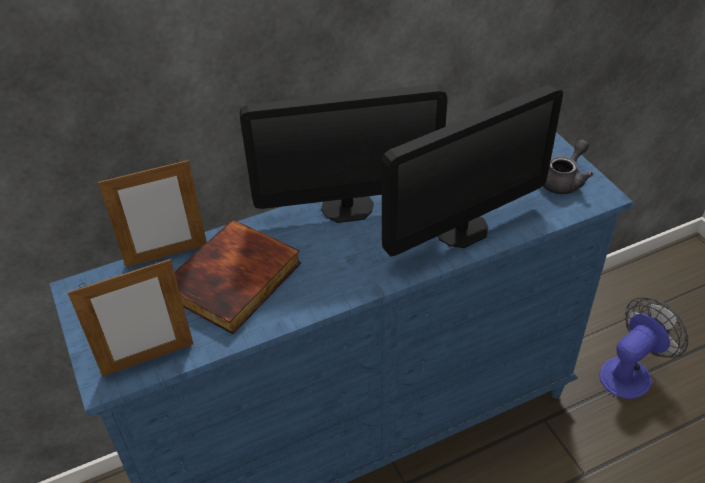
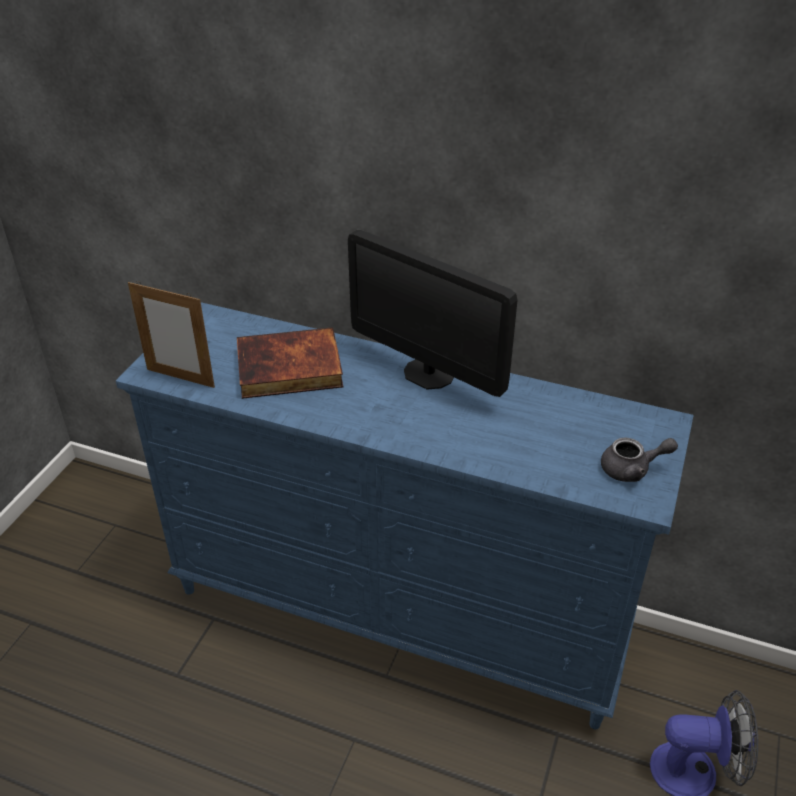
camera: 45 degrees right, 5 degrees down
(166, 255) = (274, 327): picture frame -> none
(461, 229) = (486, 444): monitor -> none

